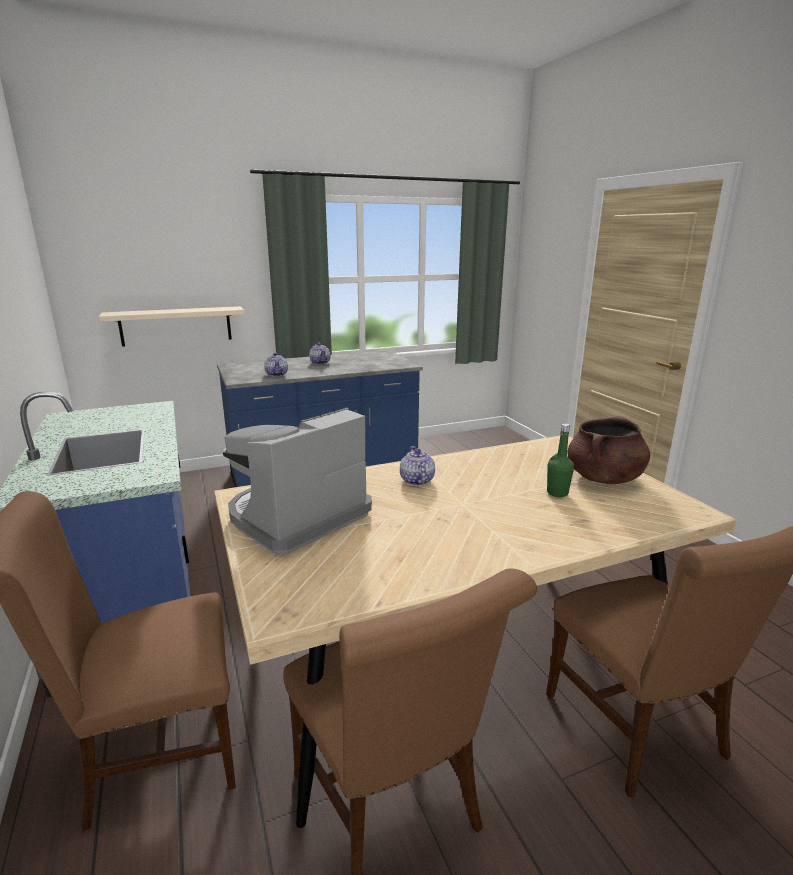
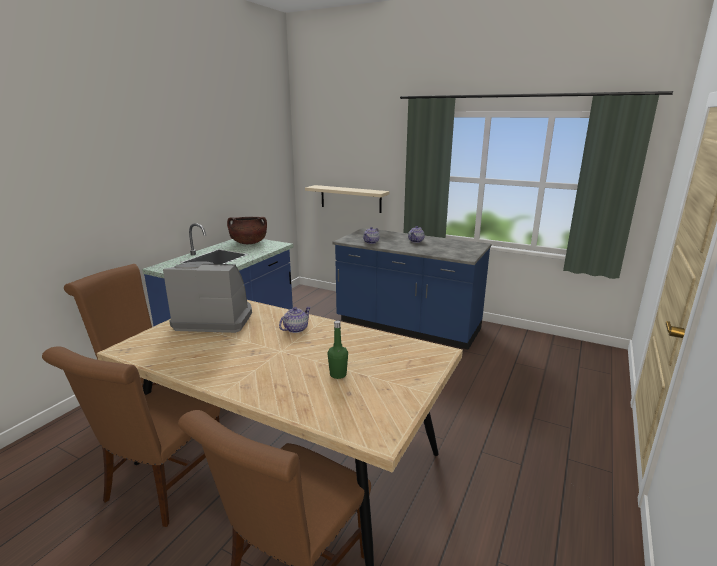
camera: 50 degrees right, 0 degrees up
(604, 478) = (391, 385): brown cooking pot -> brown cooking pot (249, 243)

